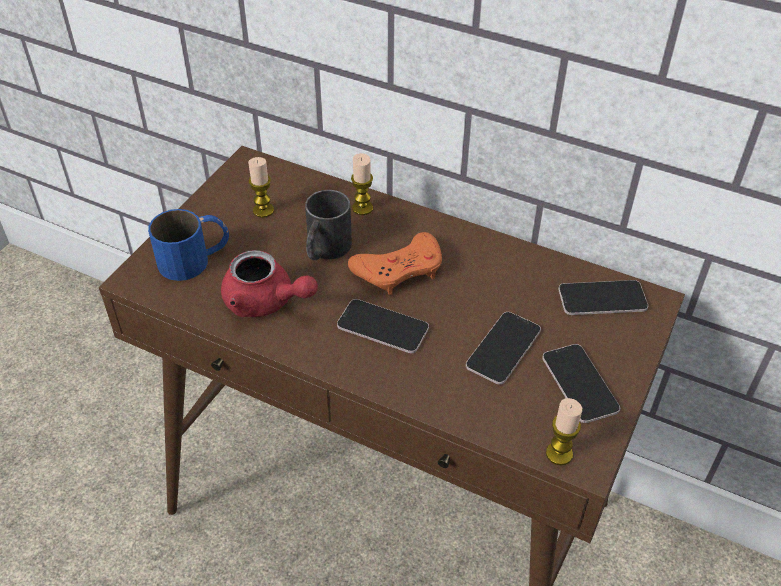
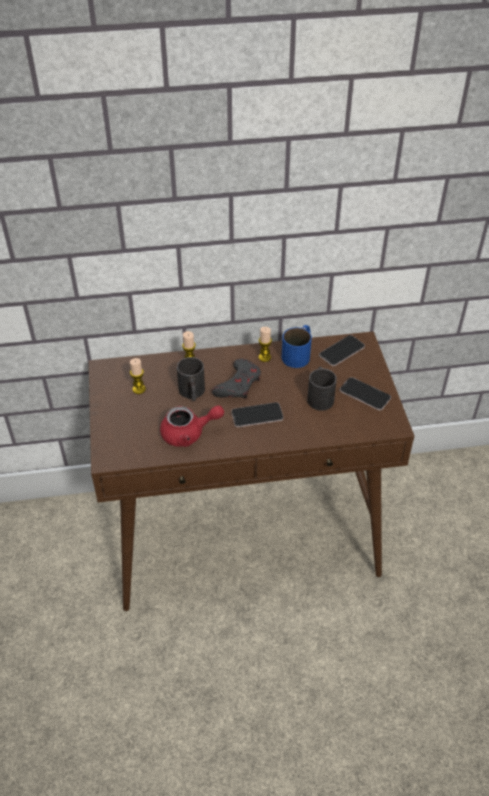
camera: 35 degrees left, 0 degrees up
(195, 258) = (129, 432): blue mug -> blue mug (299, 353)
(399, 269) = (238, 384): orange game controller -> grey game controller
(503, 348) = (319, 396): phone -> black mug
(559, 454) = (382, 428): candle -> candle (264, 357)

